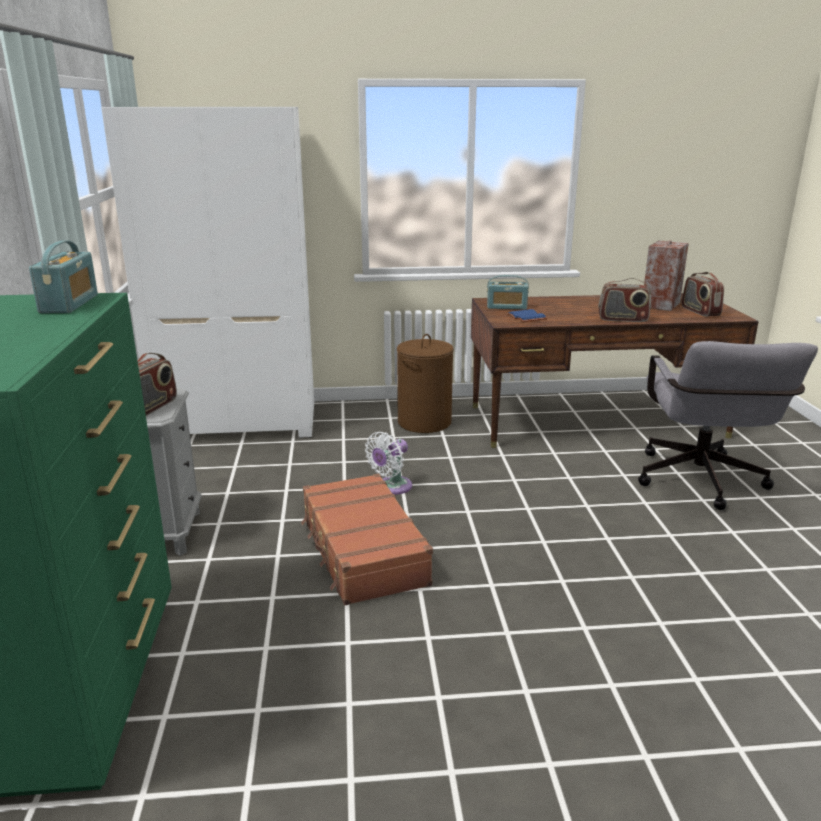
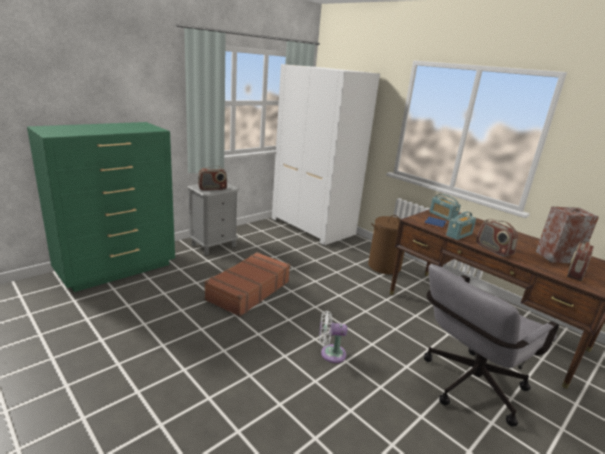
camera: 50 degrees right, 0 degrees up
(69, 303) = (145, 128): radio -> radio (459, 235)
(392, 487) = (309, 279): white fan -> white fan (330, 353)

